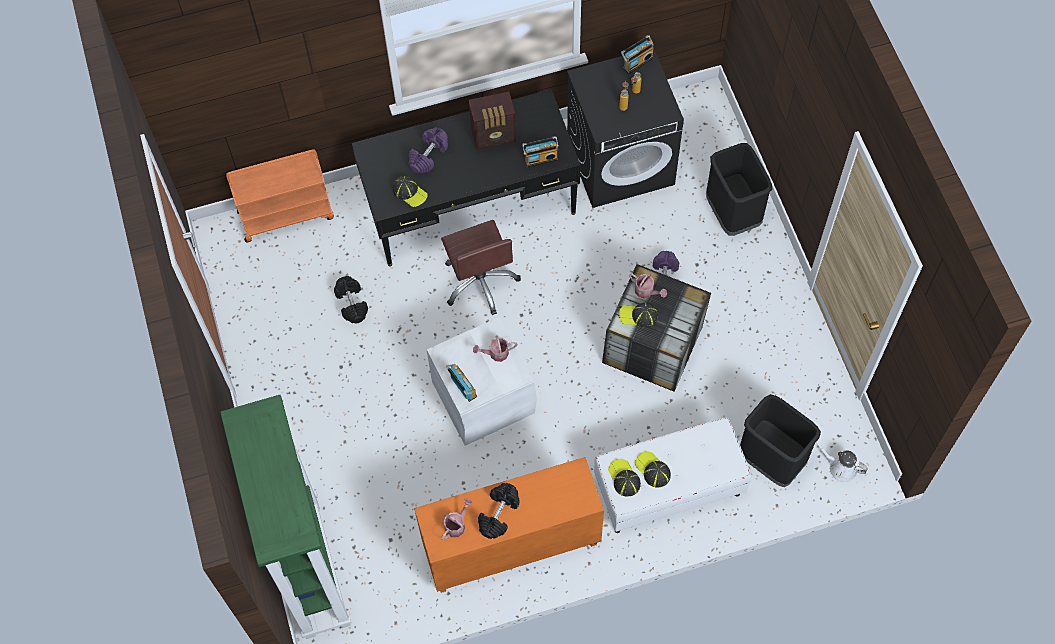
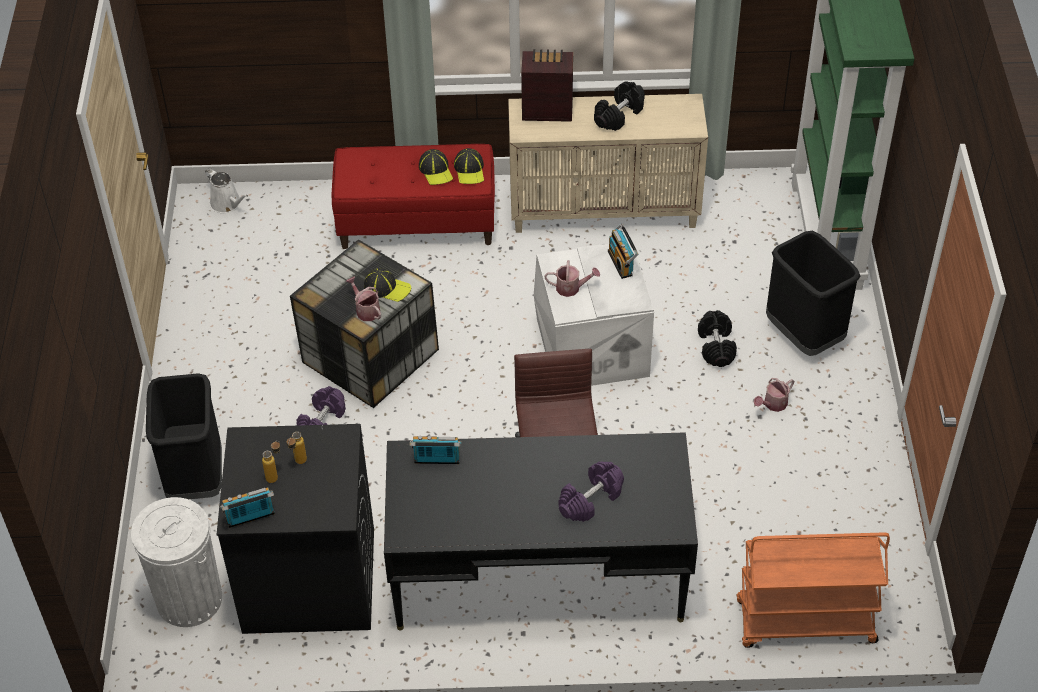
camera: 165 degrees left, 15 degrees down
(352, 304) = (731, 484): black dumbbell -> black dumbbell (715, 346)
(409, 192) = (630, 457): cap -> none
(456, 525) = (666, 115): watering can -> watering can (773, 404)
(494, 136) = (489, 505): radio -> radio (546, 110)
(511, 547) = (605, 210): orange cabinet -> beige cabinet
(668, 489) = (417, 223): white bench -> red bench
(692, 132) = (189, 599): none -> white trash can
(770, 460) = (296, 224): black trash can -> black trash can (804, 335)

